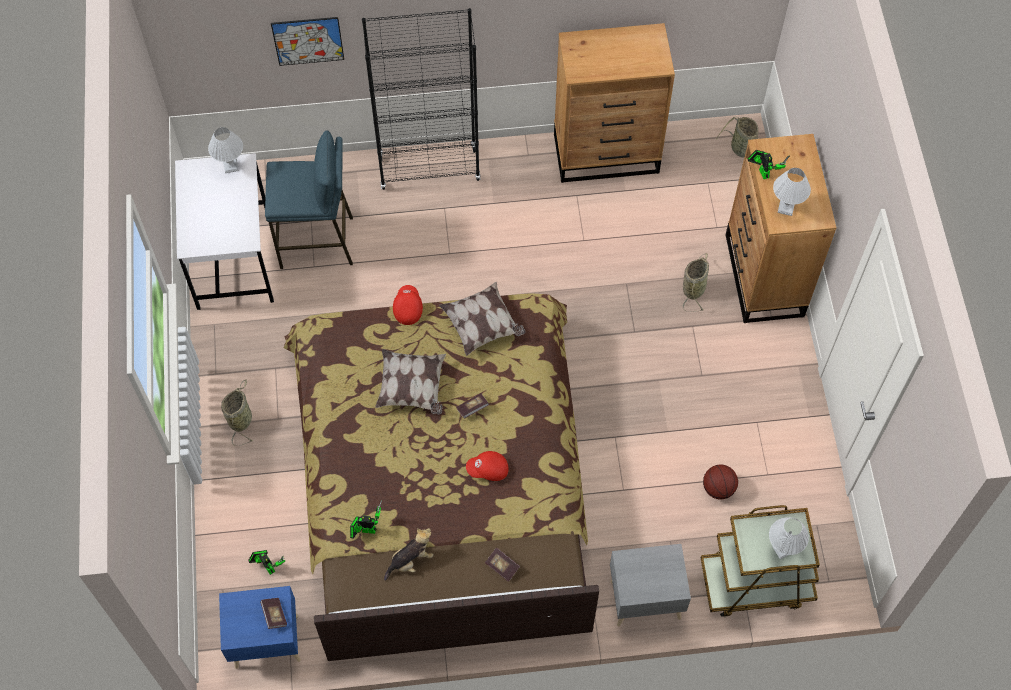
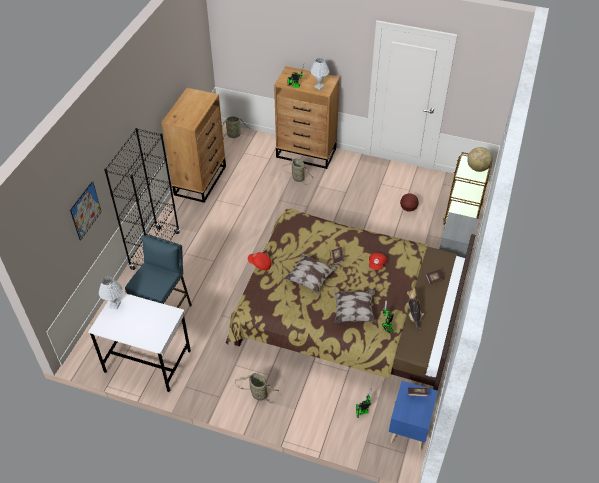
camera: 65 degrees left, 15 degrees down
(482, 326) = (290, 237): pillow -> pillow (354, 311)
(783, 549) = (477, 168): white table lamp -> globe

